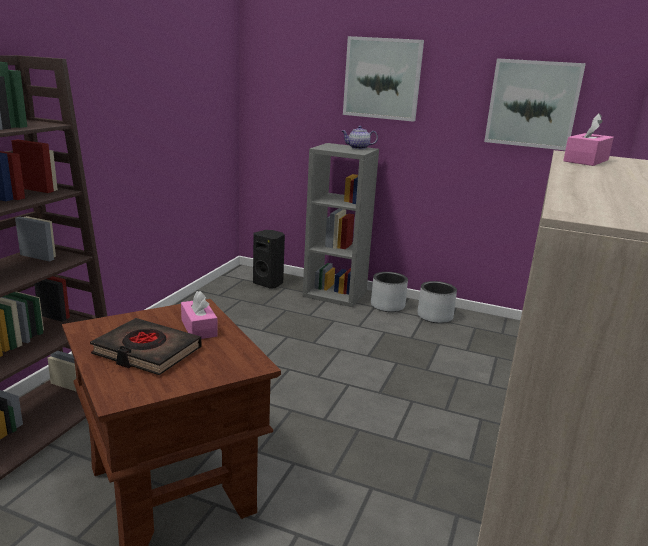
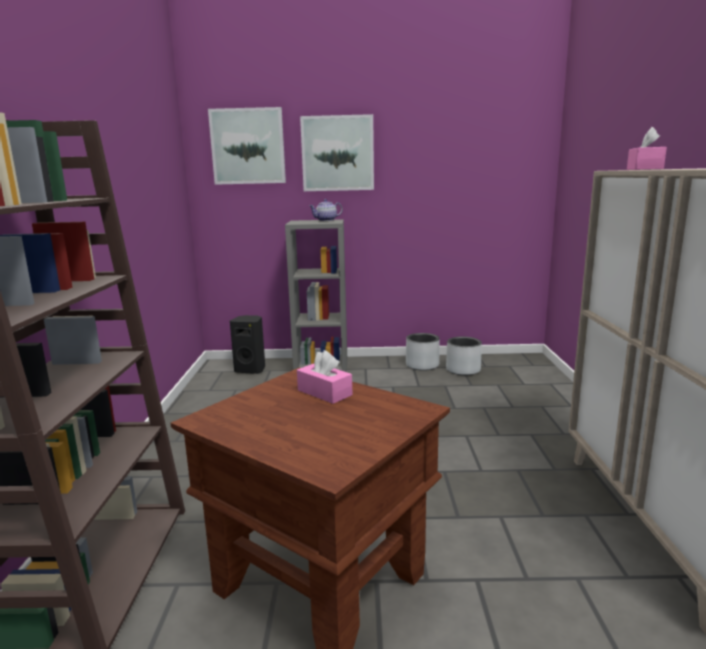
camera: 20 degrees left, 5 degrees down
(147, 352) = (302, 424): black book -> none
(388, 306) = (376, 365): grey planter -> grey planter (463, 370)
(532, 104) = (475, 163): picture -> picture (248, 146)

